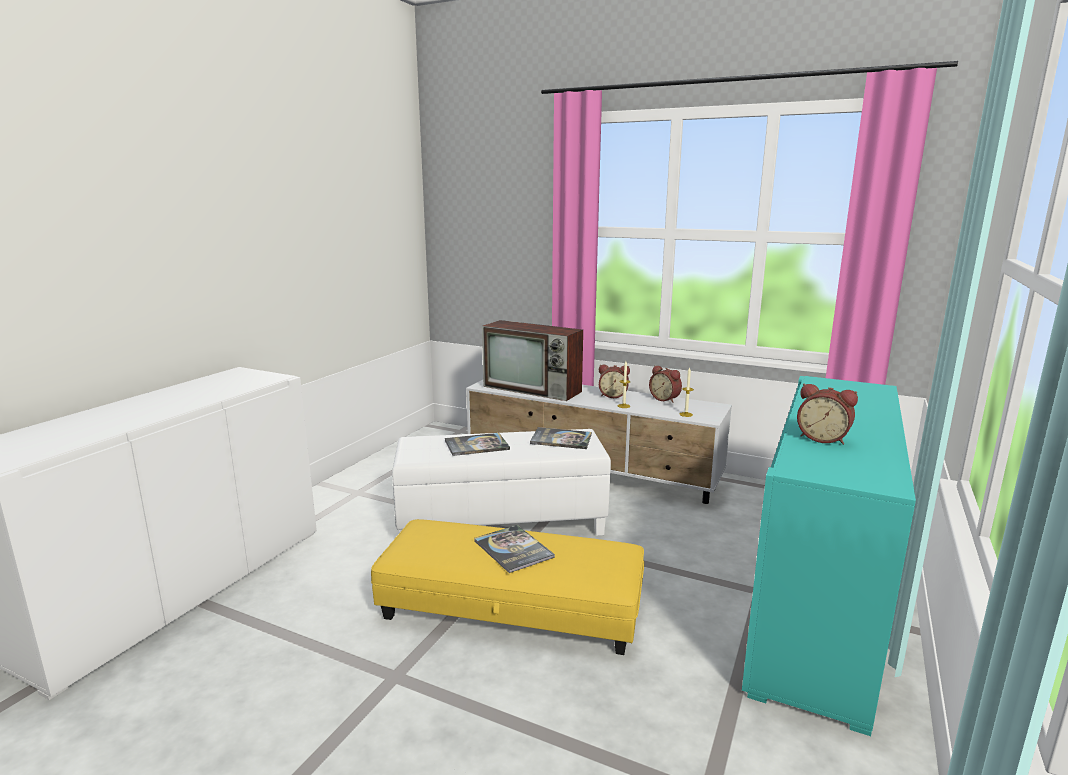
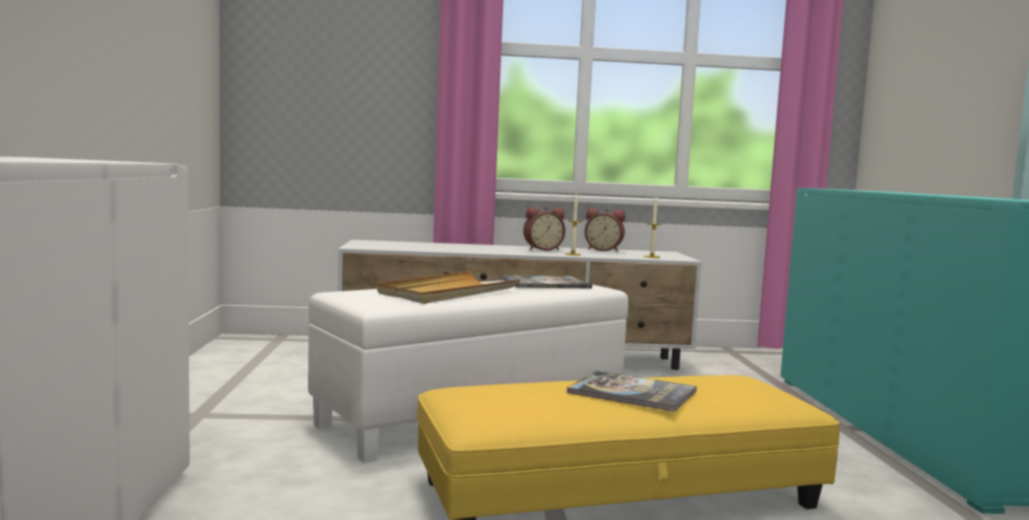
camera: 30 degrees left, 10 degrees down
(476, 445) = (448, 292): book -> beige tray
(534, 389) = (435, 247): television -> none
(823, 438) = (963, 196): alarm clock -> none

